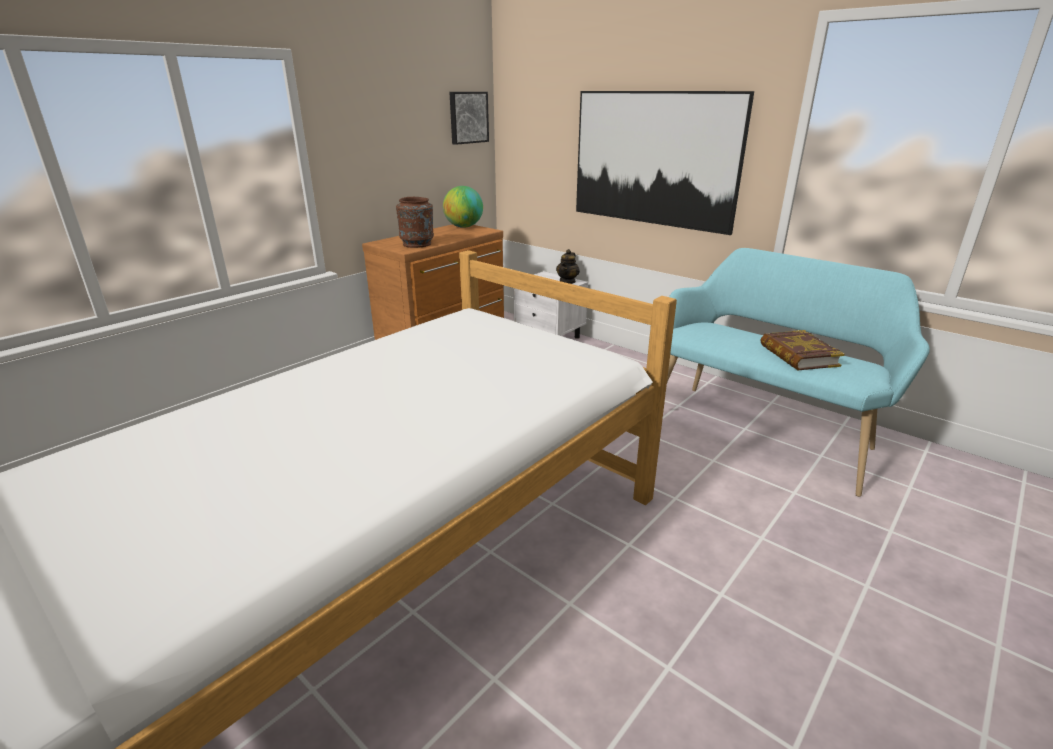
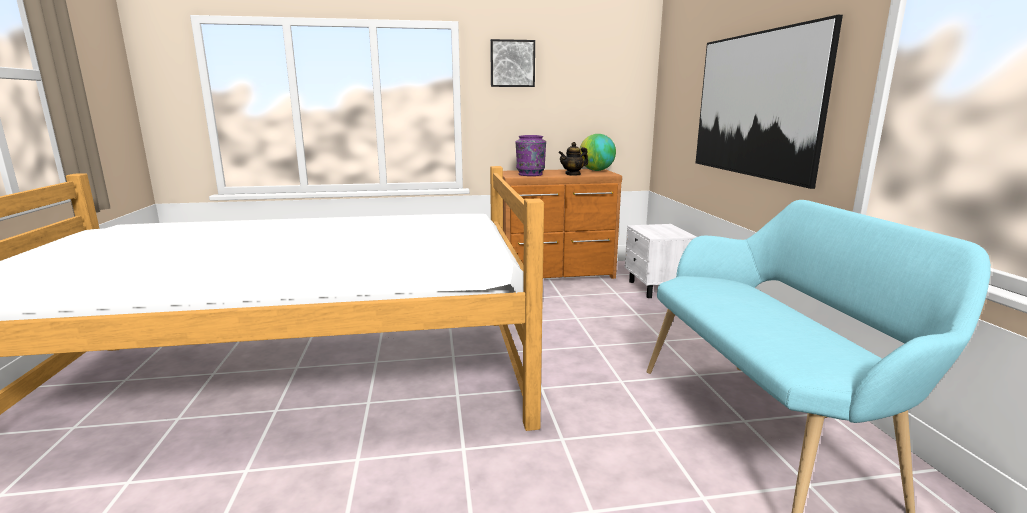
camera: 40 degrees right, 10 degrees down
(417, 244) = (530, 174): brown vase -> purple vase
(468, 117) = (624, 76): picture -> picture (512, 63)
(567, 281) = (677, 233): teapot -> teapot (573, 174)
(798, 355) = (776, 327): book -> none

